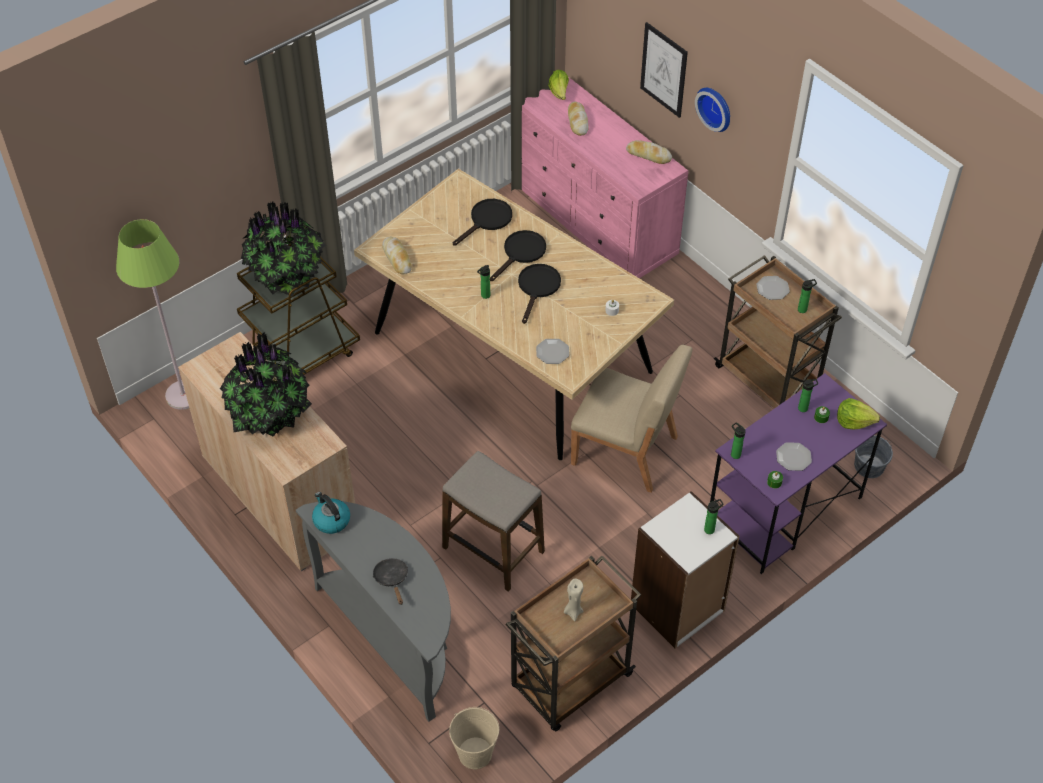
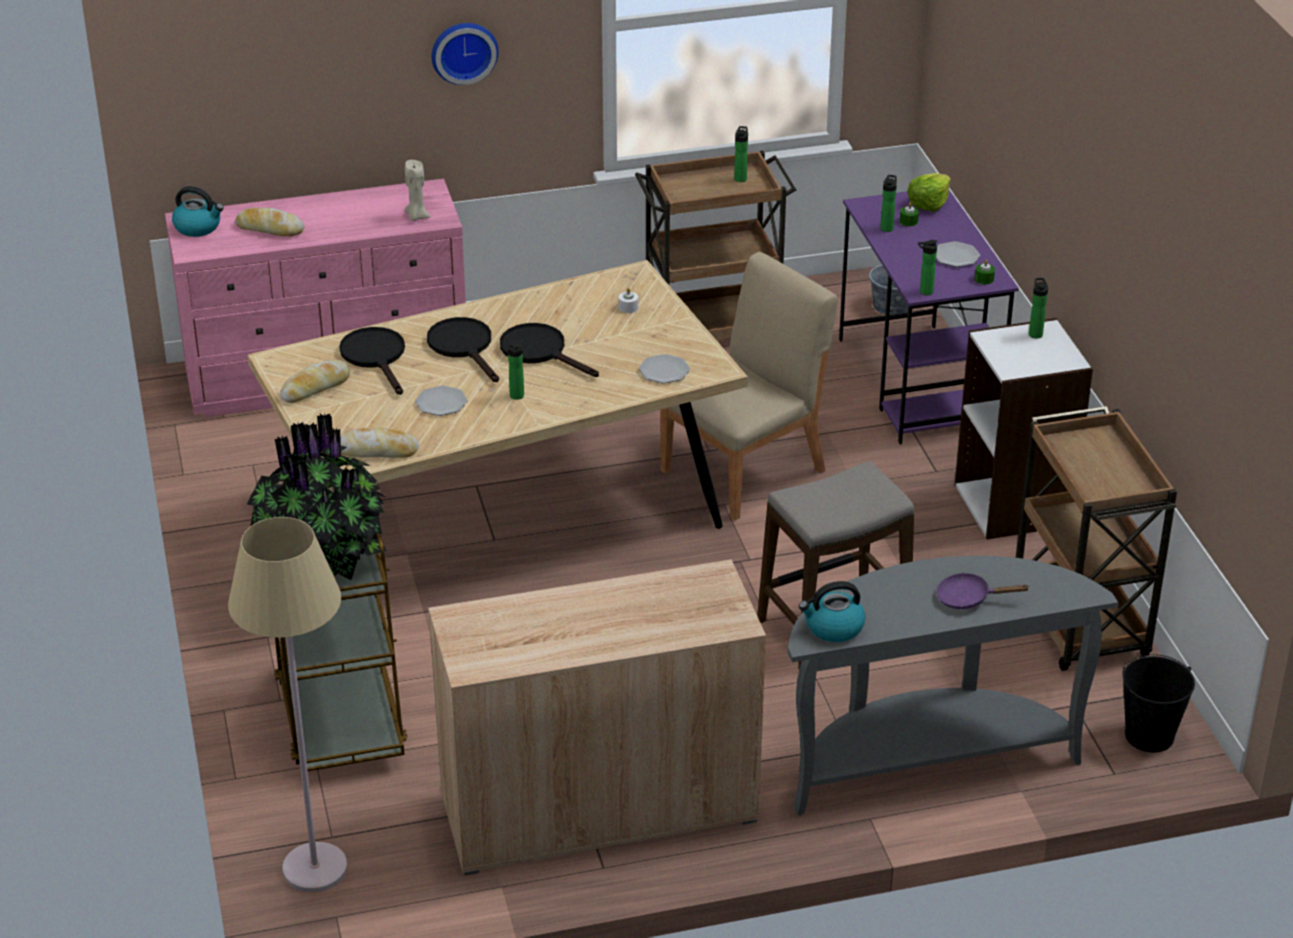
camera: 65 degrees left, 15 degrees down
(183, 395) = (315, 869): green floor lamp -> beige floor lamp
(270, 413) = (618, 615): potted plant -> none
(392, 579) = (968, 598): black frying pan -> purple frying pan
(475, 754) = (1149, 736): beige bucket -> black bucket
(559, 93) = (198, 227): lettuce -> kettle
(573, 611) = (1101, 466): beige candle -> beige candle (416, 217)
(648, 155) = (389, 197): bread -> bread (315, 387)
(664, 70) = (355, 65): picture -> none
(772, 289) = (691, 187): plate -> plate (441, 403)

